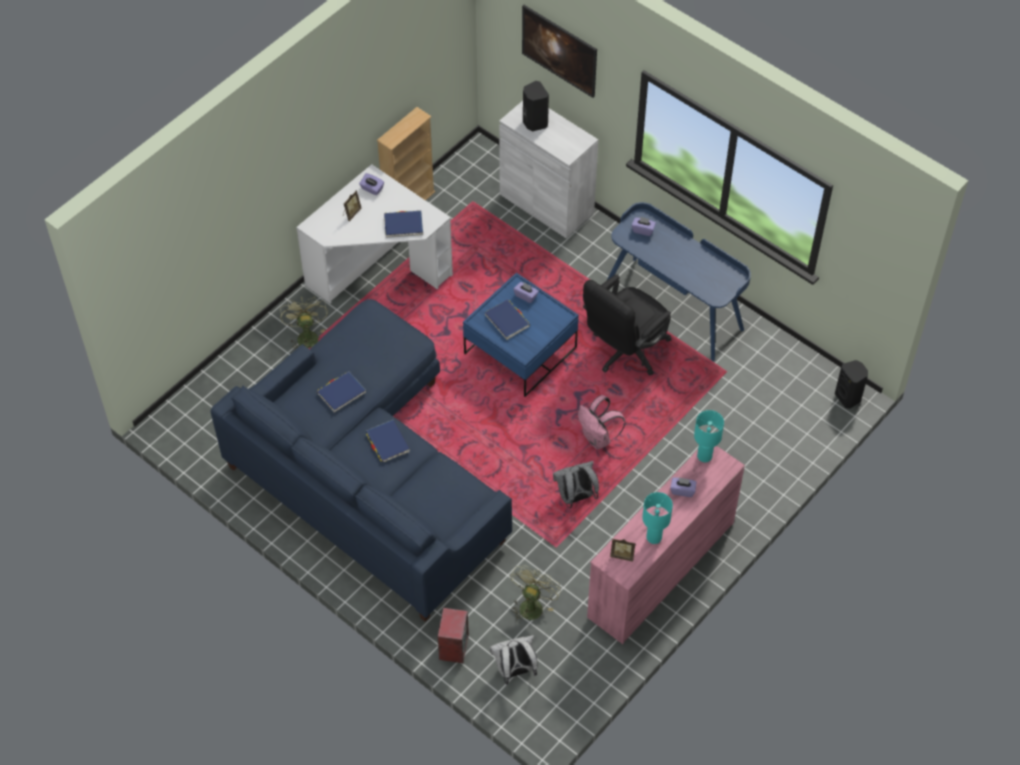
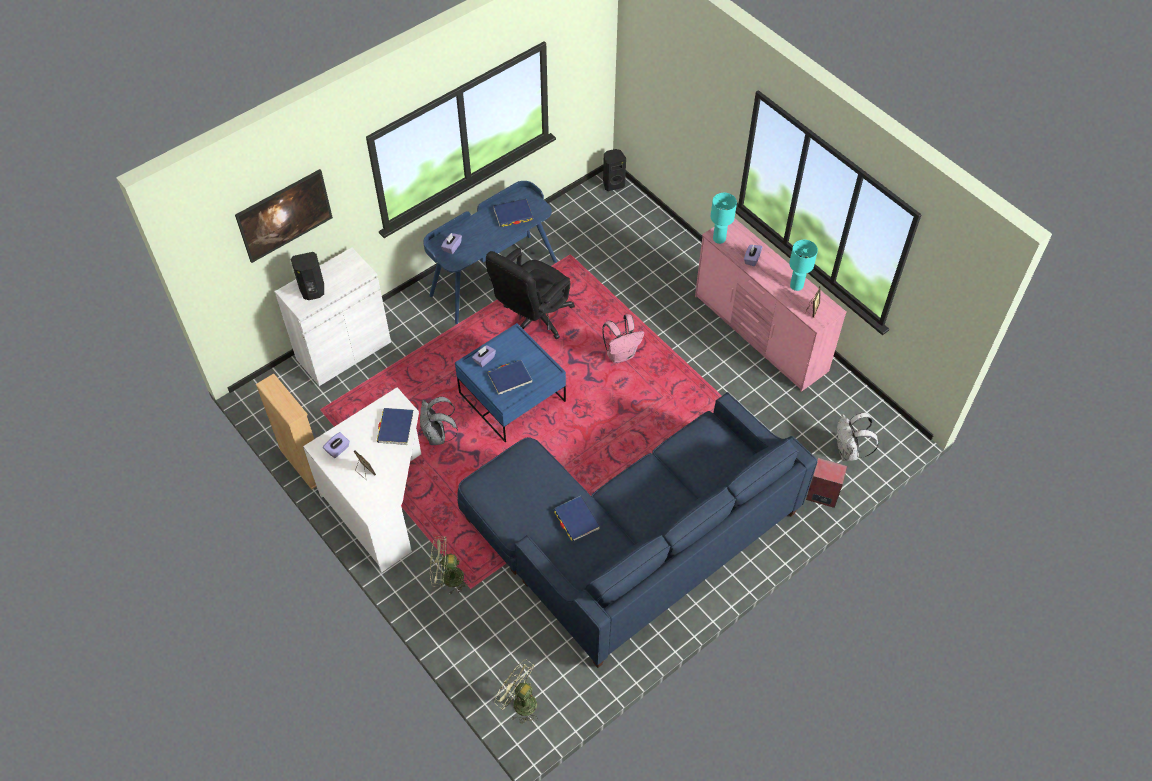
camera: 80 degrees left, 0 degrees up
(387, 442) = (640, 488): blue book -> blue book (513, 214)
(532, 604) = (784, 429): green fan -> green fan (519, 702)
(575, 497) = (680, 380): grey backpack -> grey backpack (438, 436)
(624, 352) = (533, 320): black office chair -> black office chair turned 75 degrees clockwise

